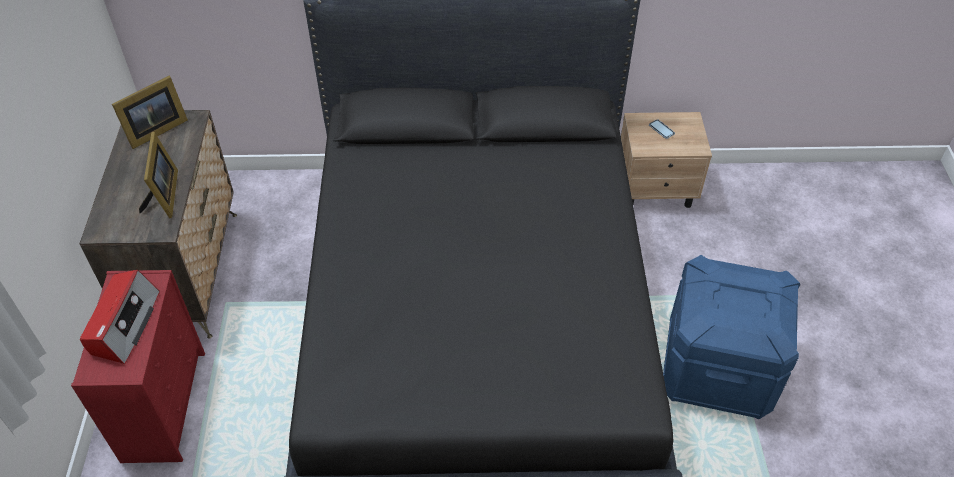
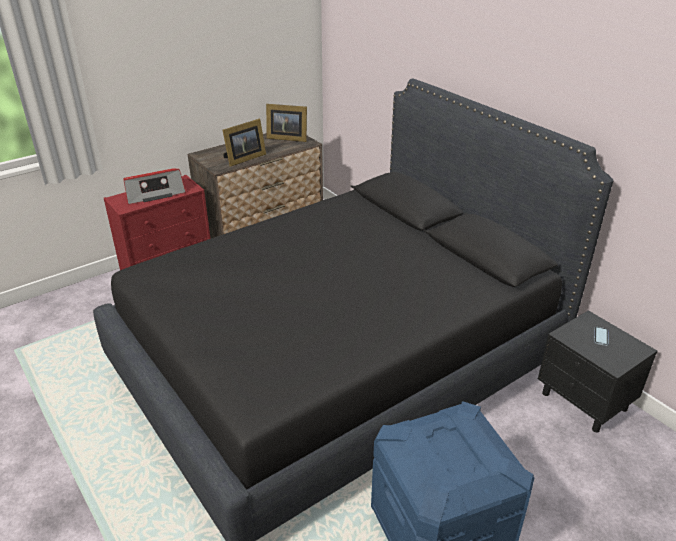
camera: 55 degrees right, 15 degrees down
(656, 190) = (584, 402): beige nightstand -> black nightstand

